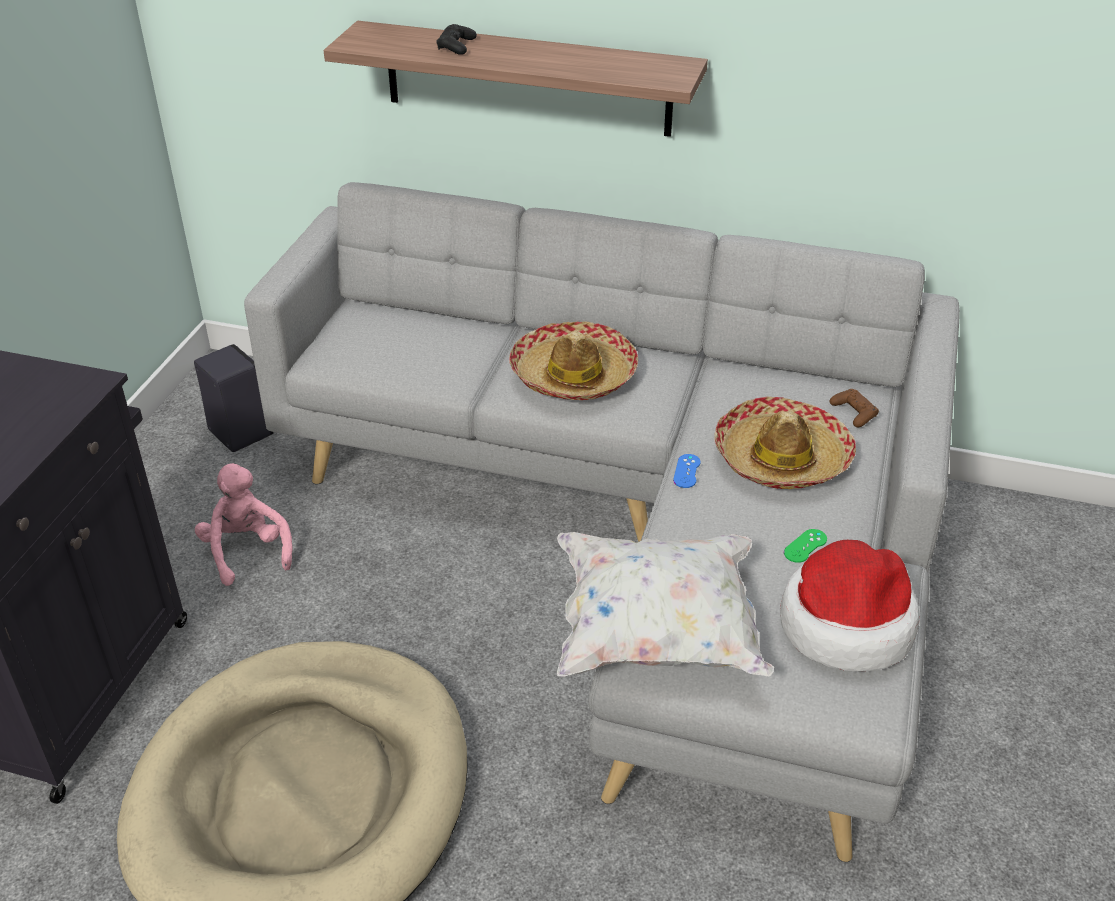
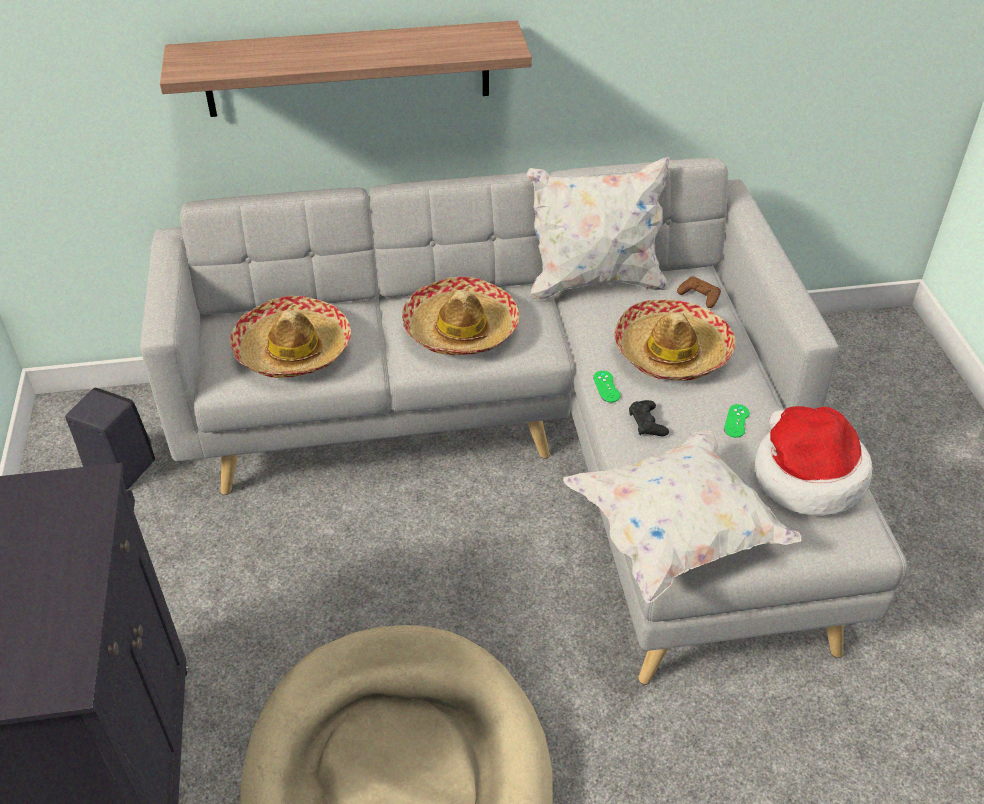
camera: 25 degrees left, 5 degrees up
(247, 551) = (202, 580): pink plush toy -> none
(401, 350) = (293, 350): none -> hat
(456, 46) = (286, 53): black game controller -> black game controller (647, 423)
(687, 471) = (606, 386): blue game controller -> green game controller
(746, 369) = (594, 282): none -> white pillow

